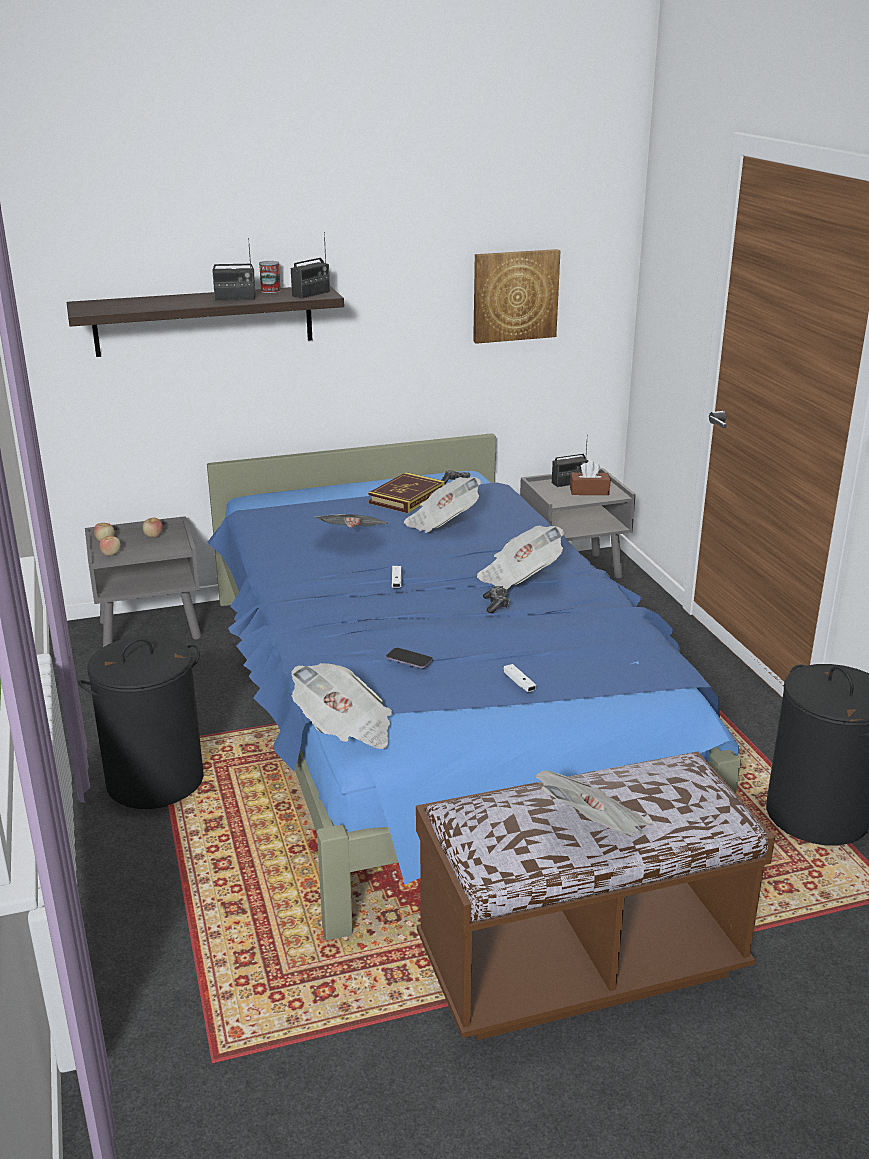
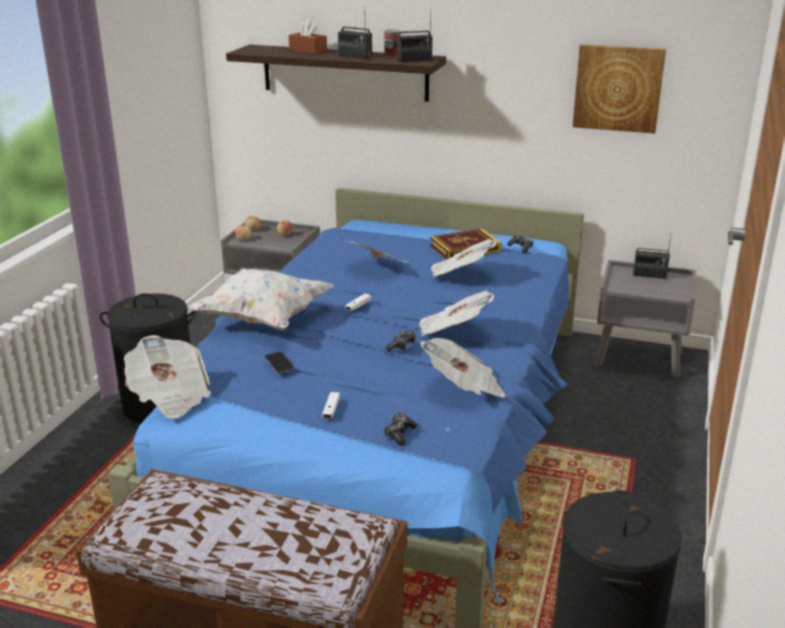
camera: 35 degrees right, 0 degrees up
(318, 623) = (263, 319): none -> white pillow
(589, 491) = (657, 286): brown tissue box -> brown tissue box (308, 51)
(594, 829) = (223, 540): newspaper -> newspaper (463, 388)
(606, 681) = (399, 434): none -> game controller

